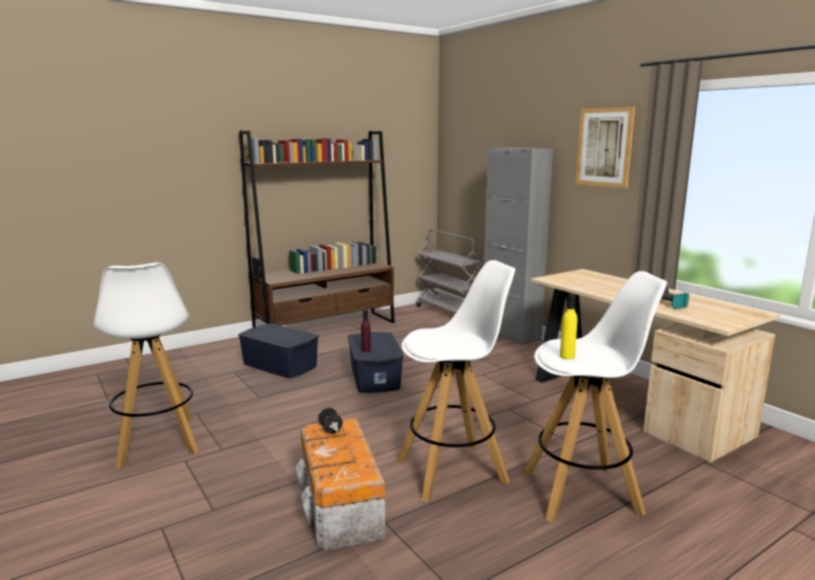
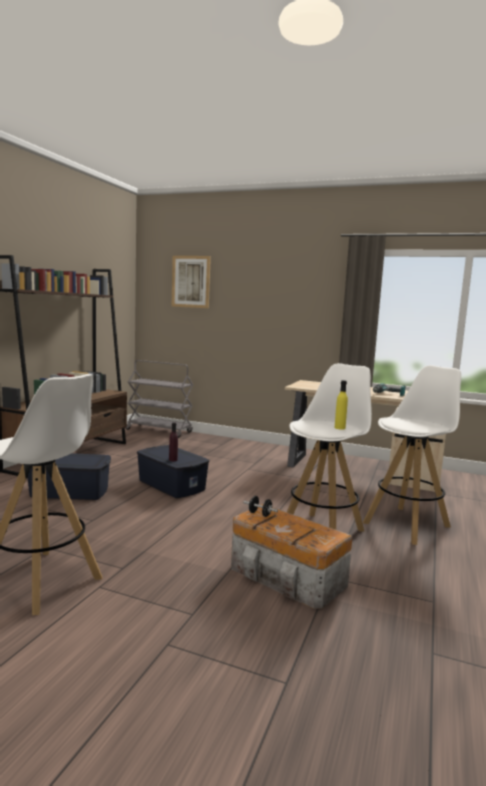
camera: 35 degrees left, 5 degrees down
(510, 334) = (228, 440): grey cabinet -> none
(567, 356) = (412, 425): yellow bottle -> yellow bottle (339, 428)
(604, 147) = (307, 291): picture -> picture (191, 281)

